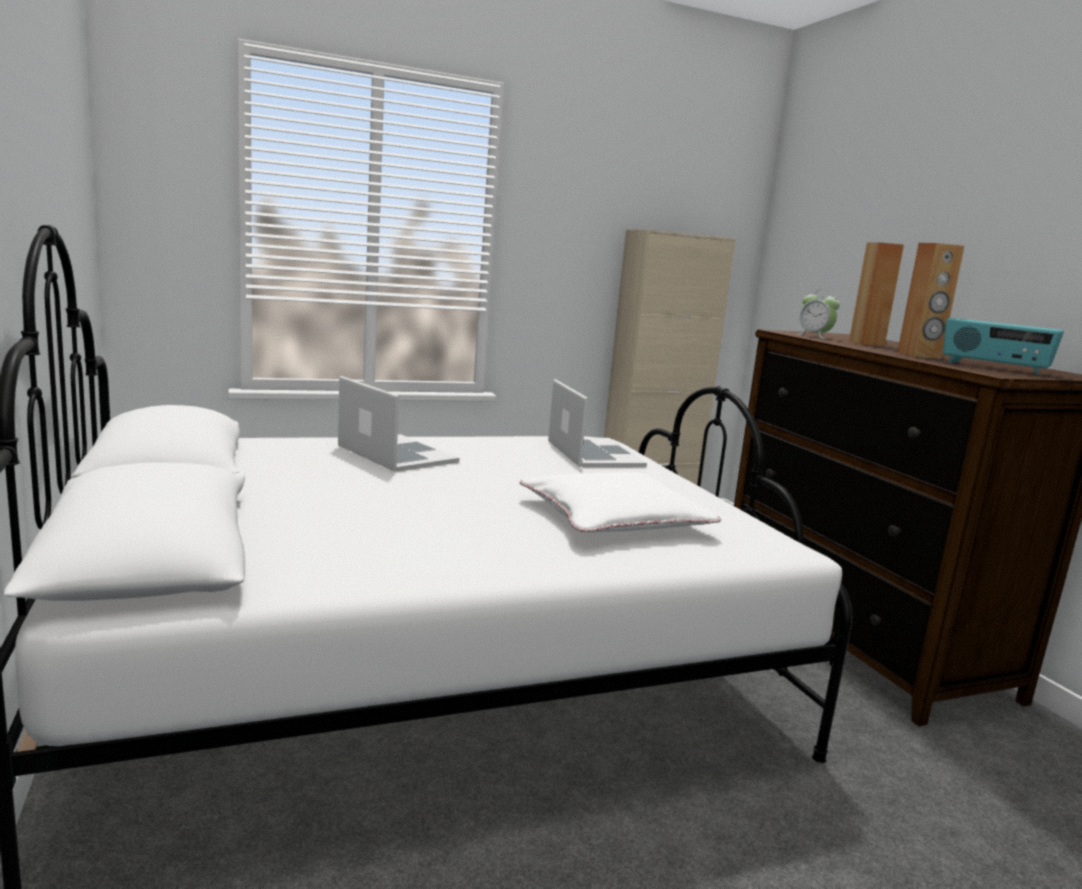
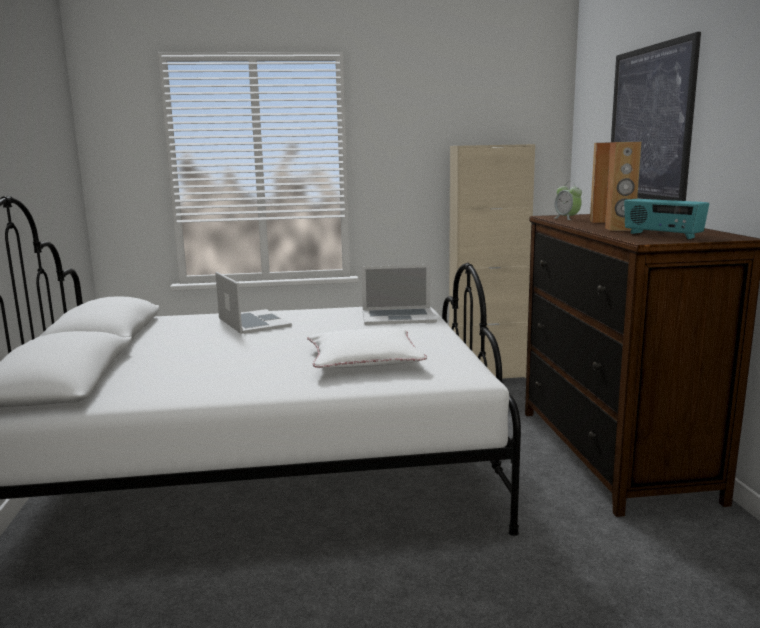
camera: 15 degrees right, 0 degrees up
(593, 453) = (398, 317): laptop -> laptop turned 90 degrees clockwise
(910, 226) = (650, 123): none -> picture

